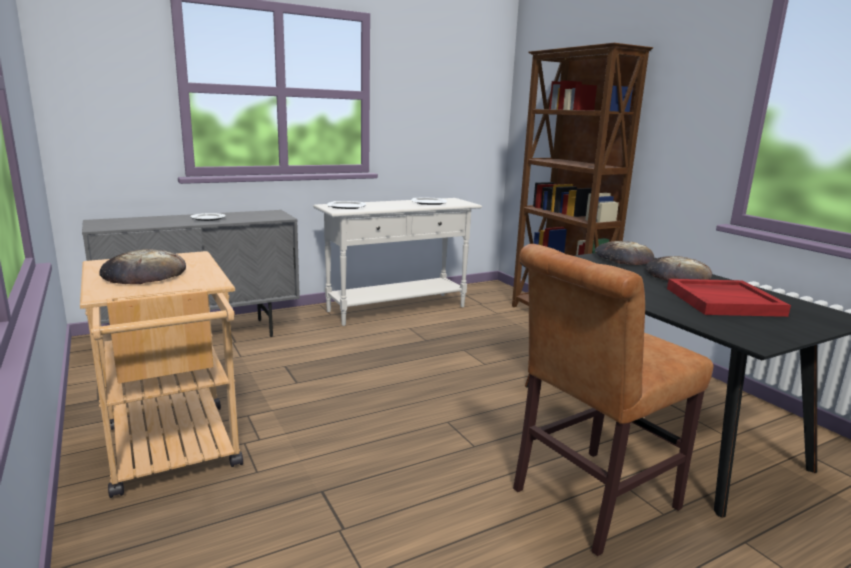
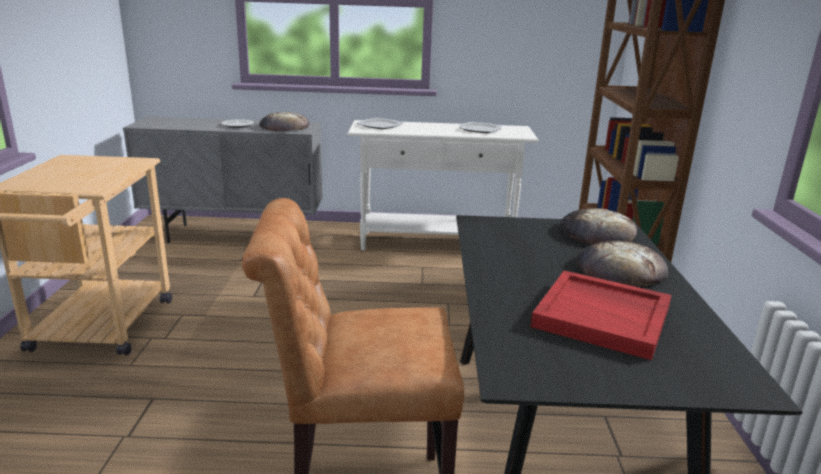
camera: 30 degrees right, 5 degrees up
(144, 274) = (68, 173): bread -> bread (284, 127)

